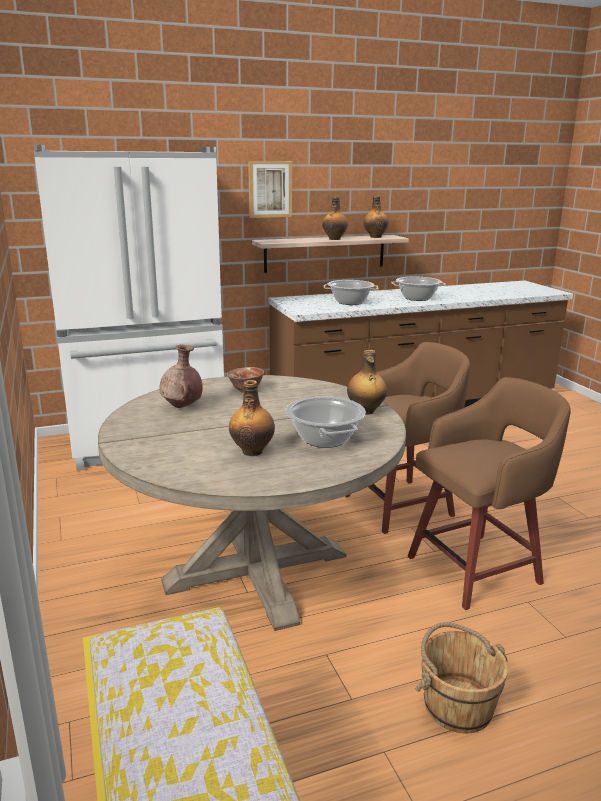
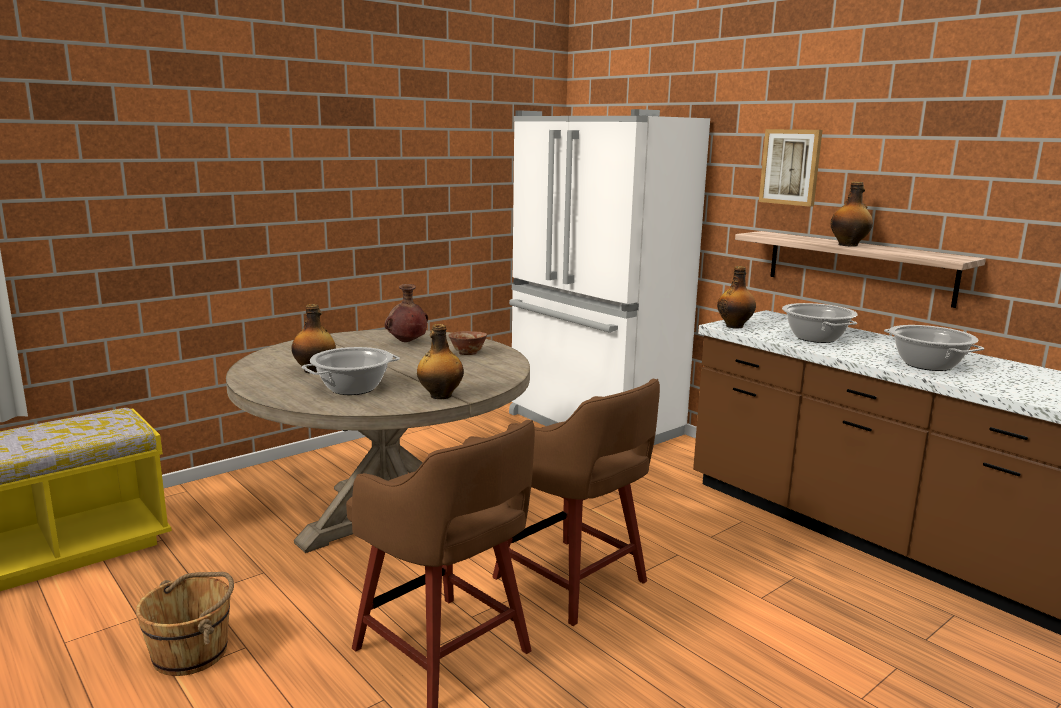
camera: 70 degrees right, 5 degrees down
(375, 237) = (923, 253): bottle -> bottle (735, 326)

